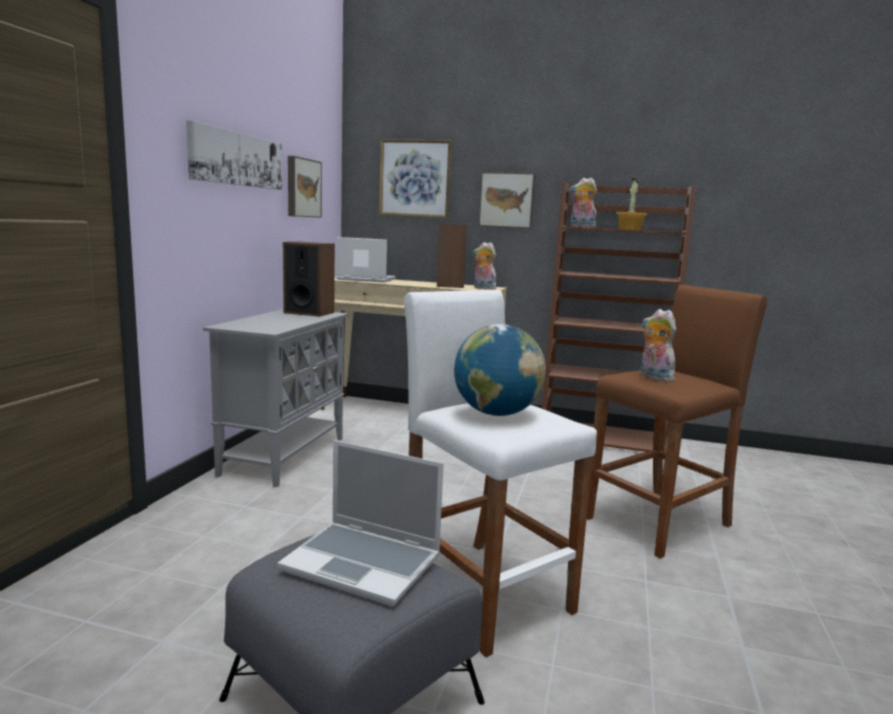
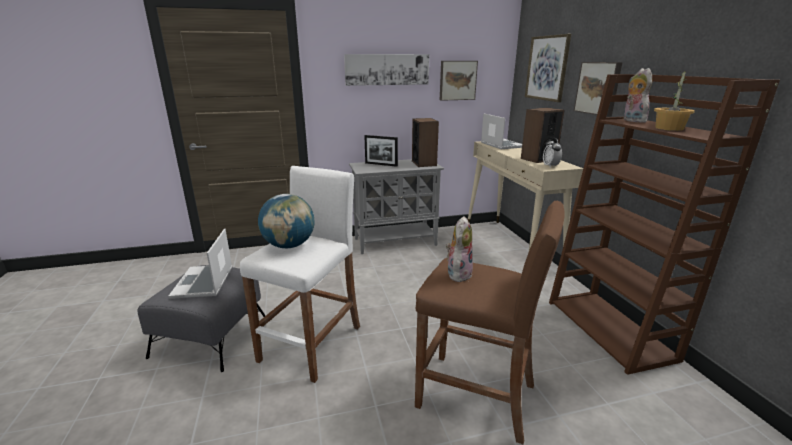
camera: 60 degrees right, 10 degrees up
(261, 321) = (381, 164): none -> picture frame
(483, 288) = (550, 166): plush toy -> alarm clock

